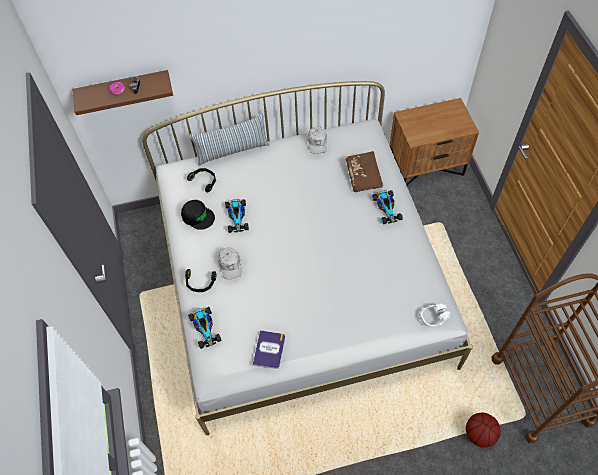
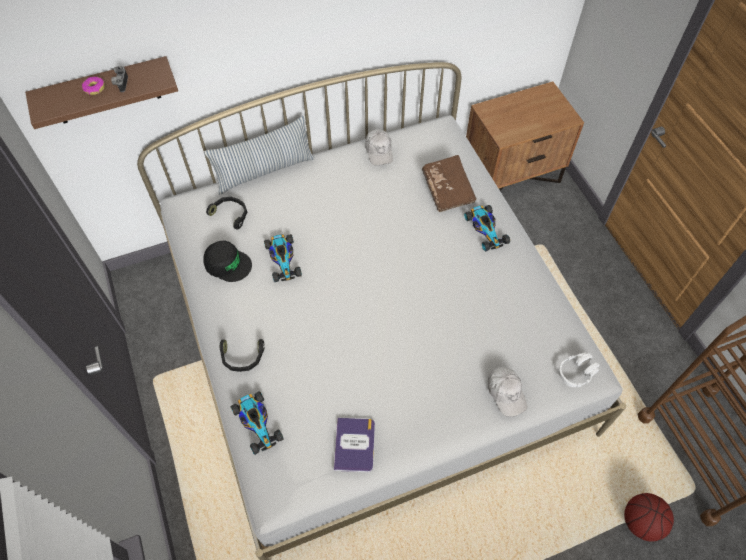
camera: 10 degrees left, 0 degrees up
(230, 265) = (282, 328): white cap -> white cap (506, 393)

